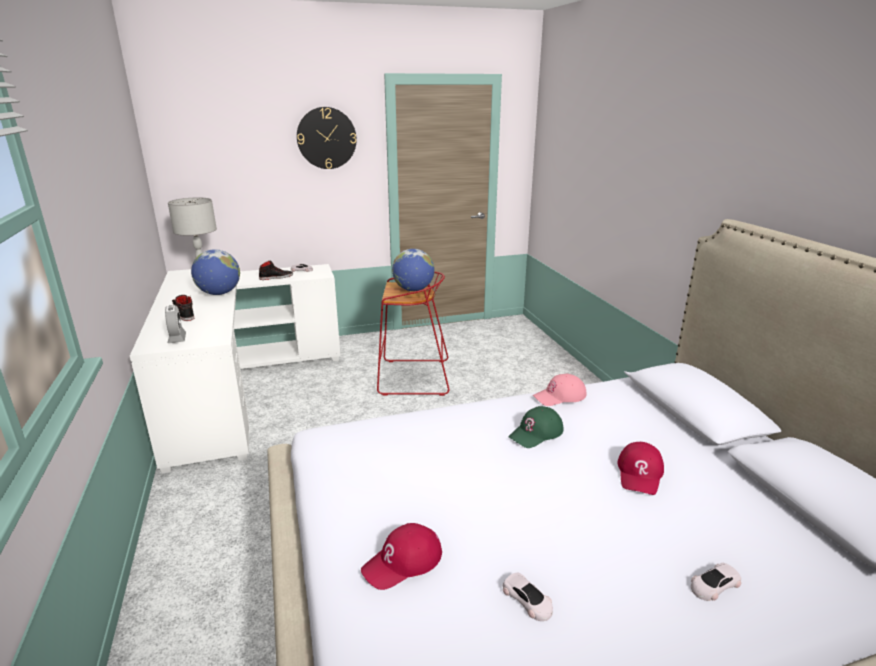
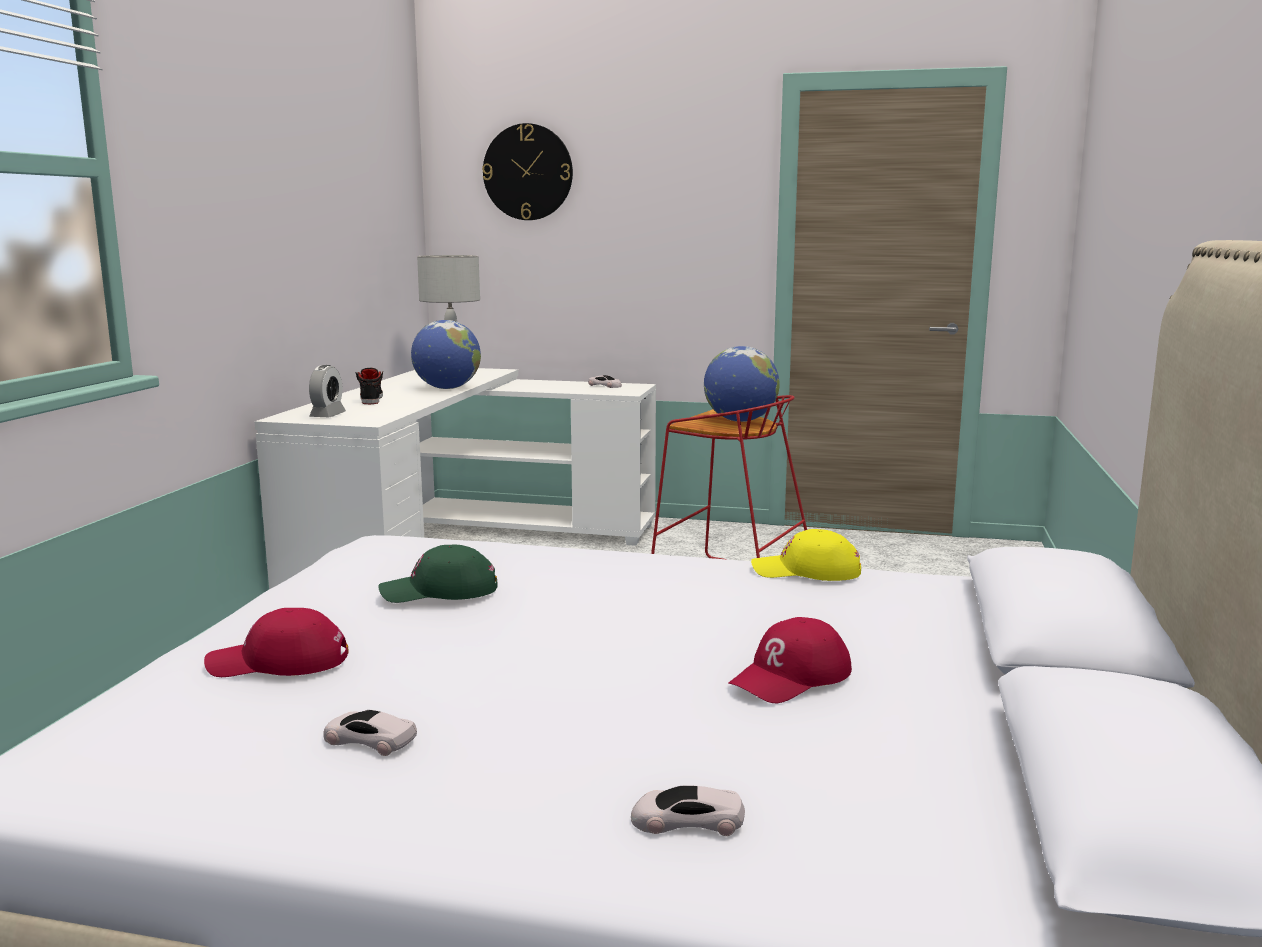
camera: 30 degrees right, 10 degrees down
(276, 277) = (557, 388): black shoe -> none
(326, 138) = (679, 179): wall clock -> wall clock (528, 172)
(527, 600) = (368, 740): white toy car -> white toy car turned 120 degrees clockwise
(536, 433) = (687, 598): green cap -> green cap (439, 591)
(560, 396) = (806, 571): pink cap -> yellow cap

